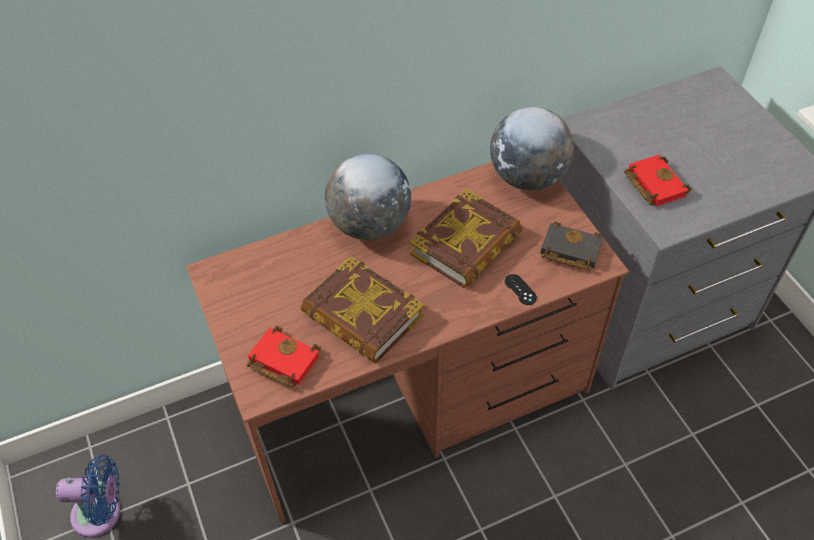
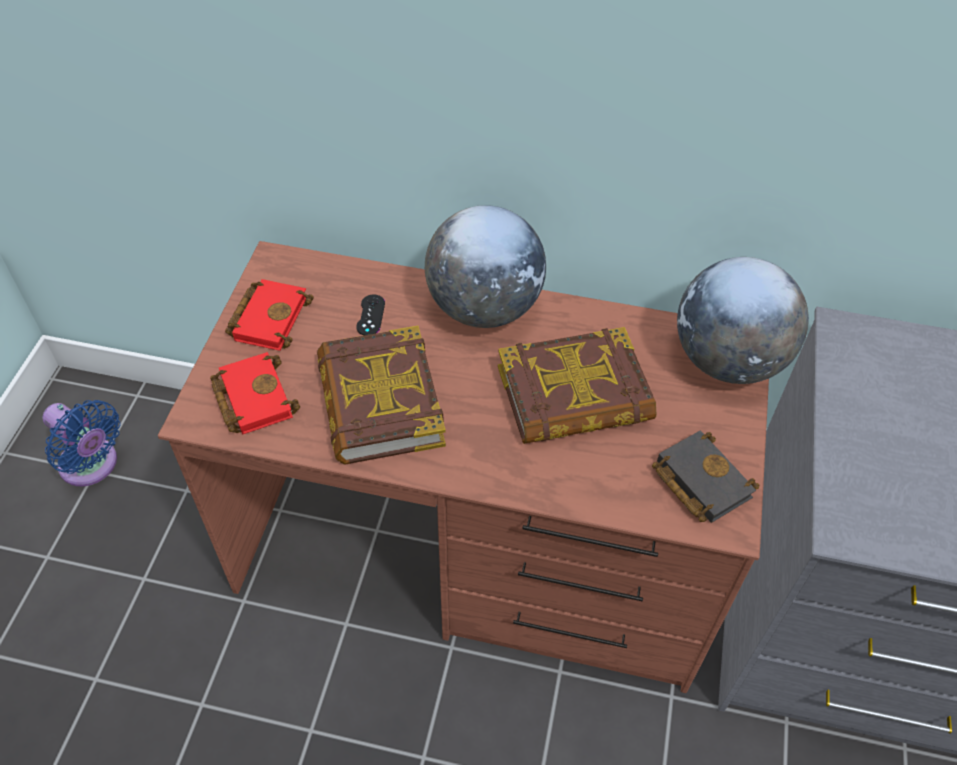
camera: 35 degrees right, 0 degrees up
(520, 289) = (590, 489): black game controller -> black game controller (370, 315)
(653, 184) = (881, 460): red book -> red book (269, 317)

